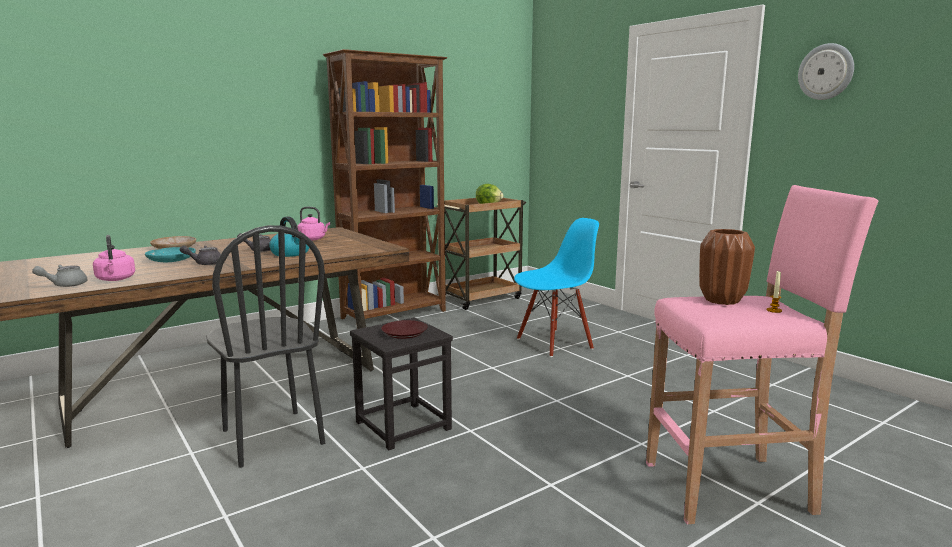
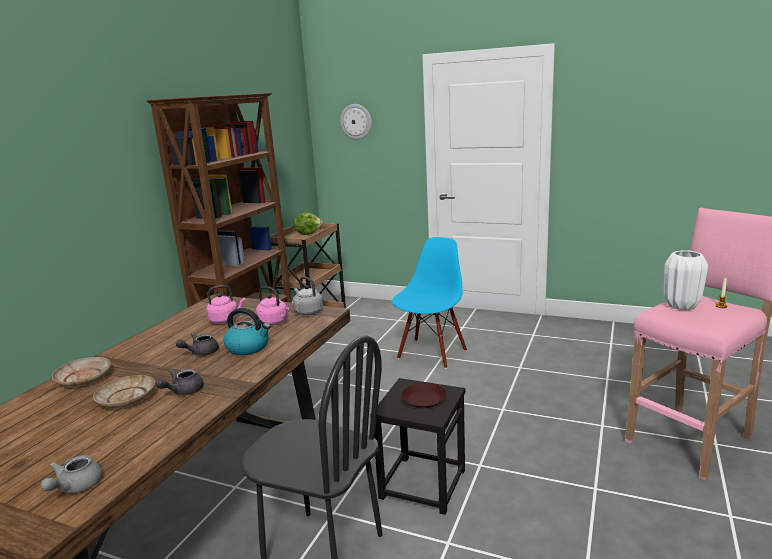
camera: 30 degrees left, 5 degrees up
(115, 279) = (126, 453): pink kettle -> pink kettle (274, 322)
(171, 260) = (126, 398): turquoise plate -> beige plate
(375, 245) = (307, 311): none -> grey kettle
(722, 301) = (682, 306): brown vase -> white vase
(826, 72) = (611, 99): wall clock -> wall clock (356, 121)

